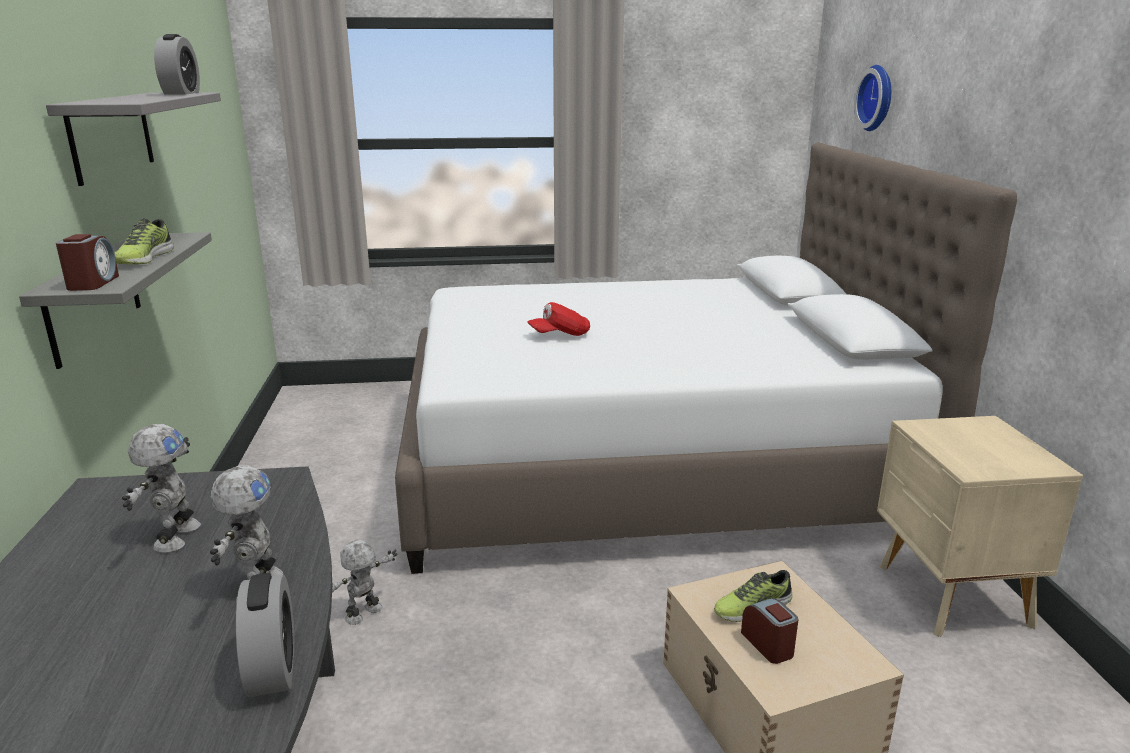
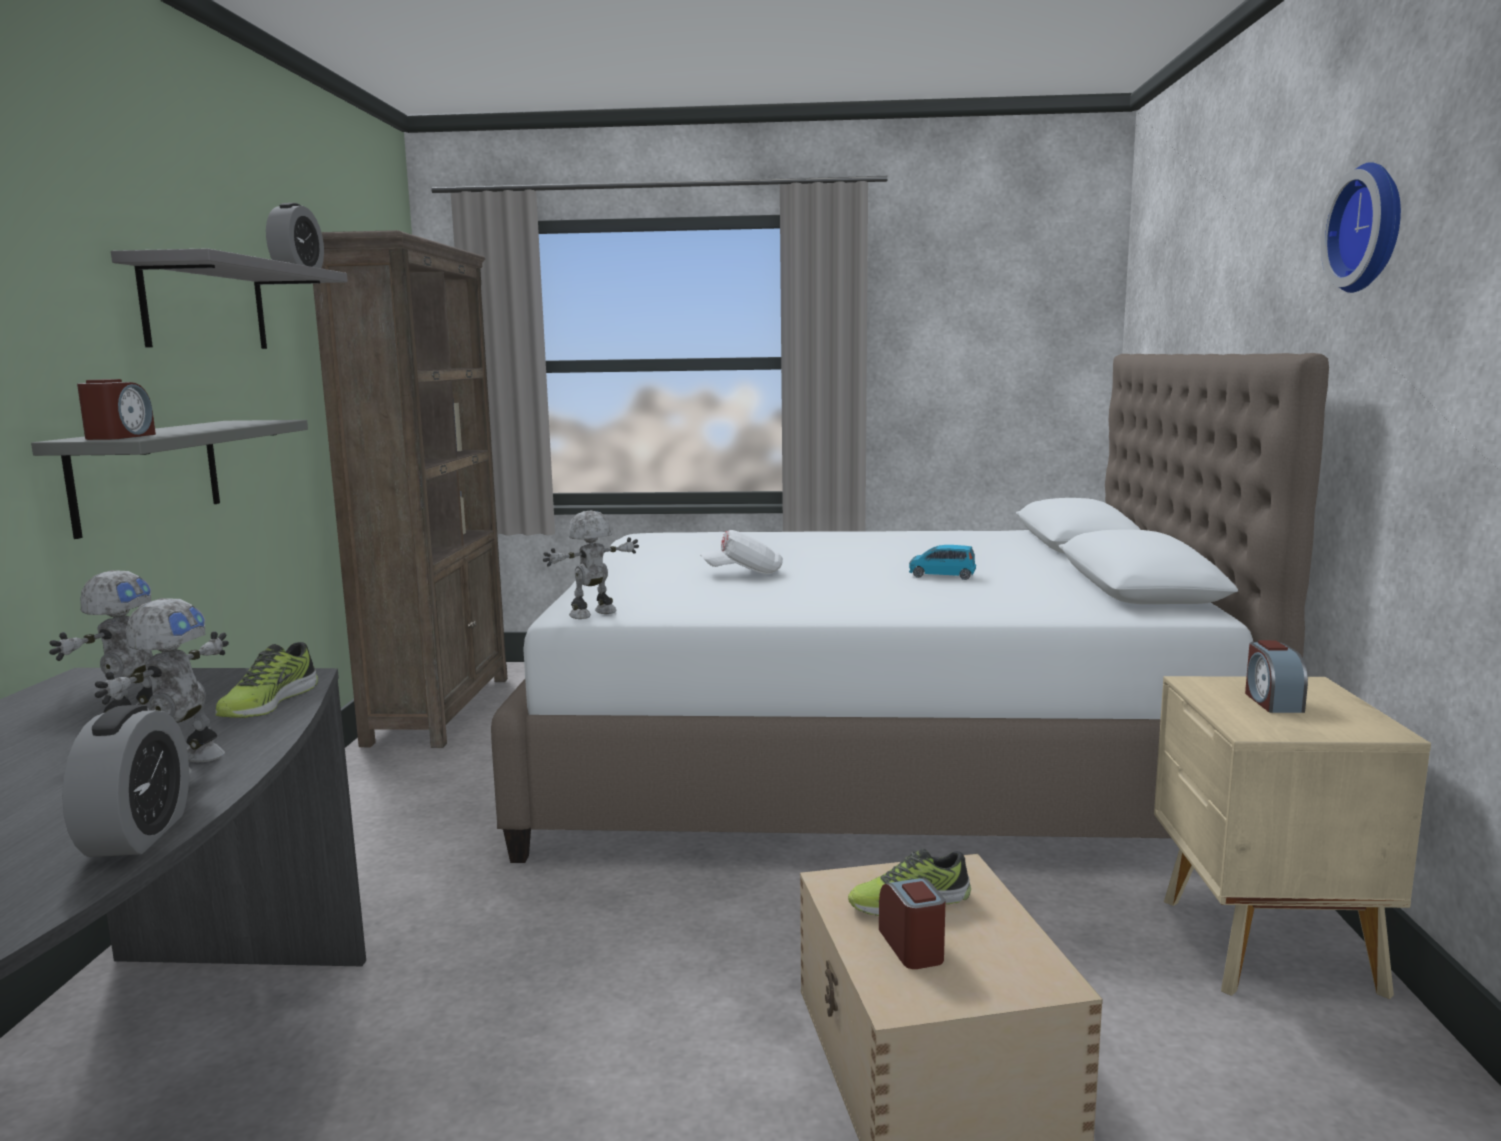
camera: 10 degrees right, 10 degrees down
(143, 259) = (202, 428): shoe -> shoe (267, 703)
(296, 433) = (440, 709): none -> brown bookcase
(364, 614) = (432, 902): toy robot -> toy robot (594, 614)
(560, 335) = (743, 573): red cap -> white cap
(709, 332) = (942, 575): none -> blue toy car
(878, 98) = (1187, 284): wall clock -> wall clock (1371, 228)
(972, 442) = (1272, 702): none -> alarm clock

